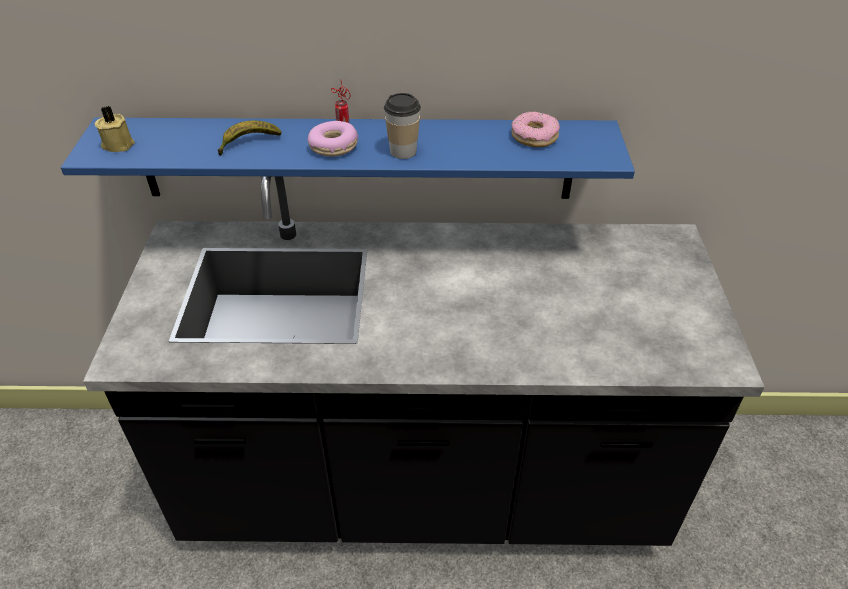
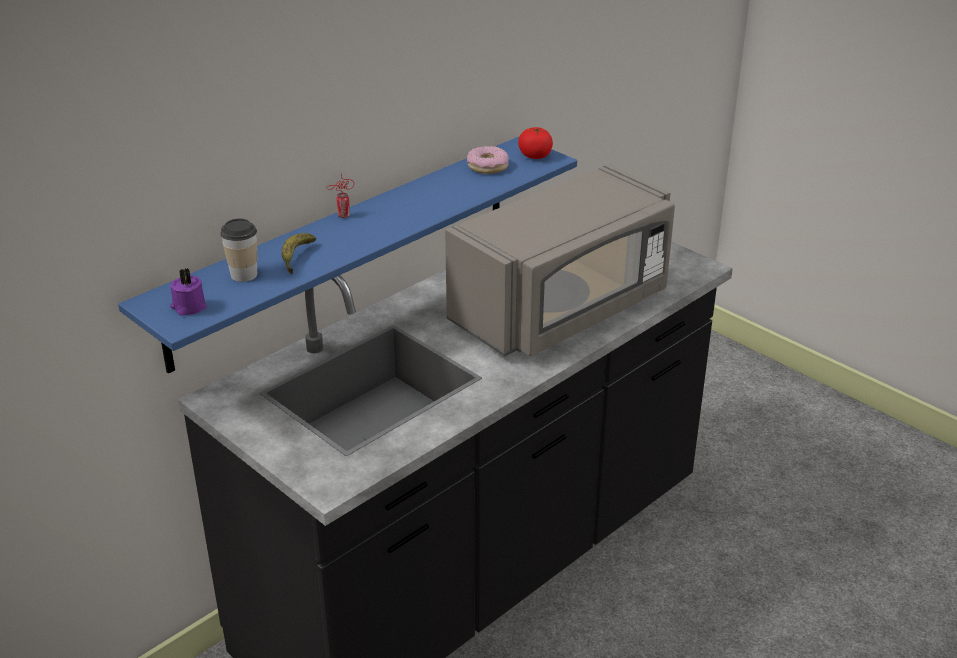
camera: 45 degrees left, 10 degrees down
(118, 144) = (188, 307): beige candle -> purple candle
(333, 146) = (365, 231): donut -> none
(403, 151) = (419, 212): cup -> cup (244, 275)
(519, 321) = (562, 309): none -> grey microwave
(597, 147) = (535, 156): none -> tomato

